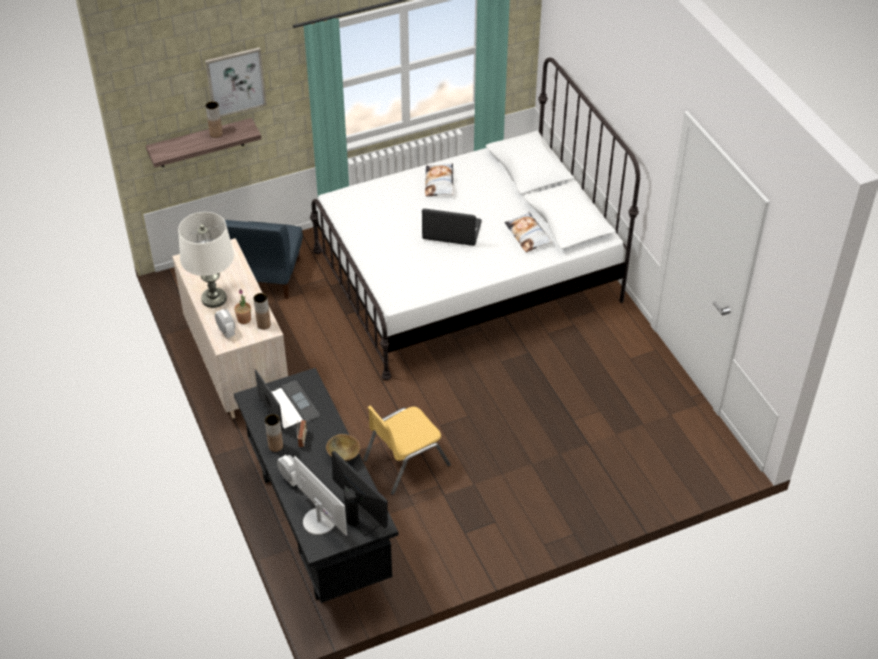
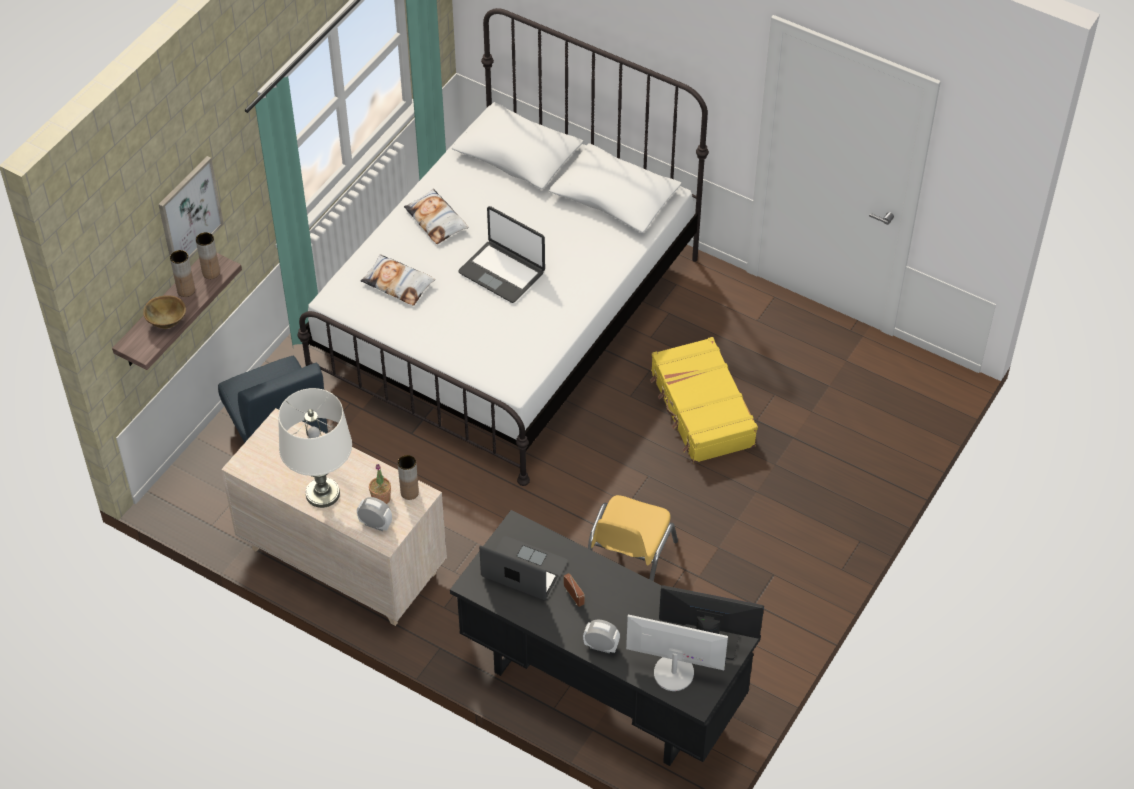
camera: 35 degrees left, 5 degrees up
(275, 446) = (552, 620): brown vase -> brown vase (211, 272)
(344, 456) = (633, 589): brown bowl -> brown bowl (167, 321)
(452, 231) = (502, 272): laptop -> laptop turned 120 degrees counterclockwise
(528, 235) = (588, 234): pillow -> pillow (398, 283)
(540, 394) = (701, 410): none -> yellow suitcase

